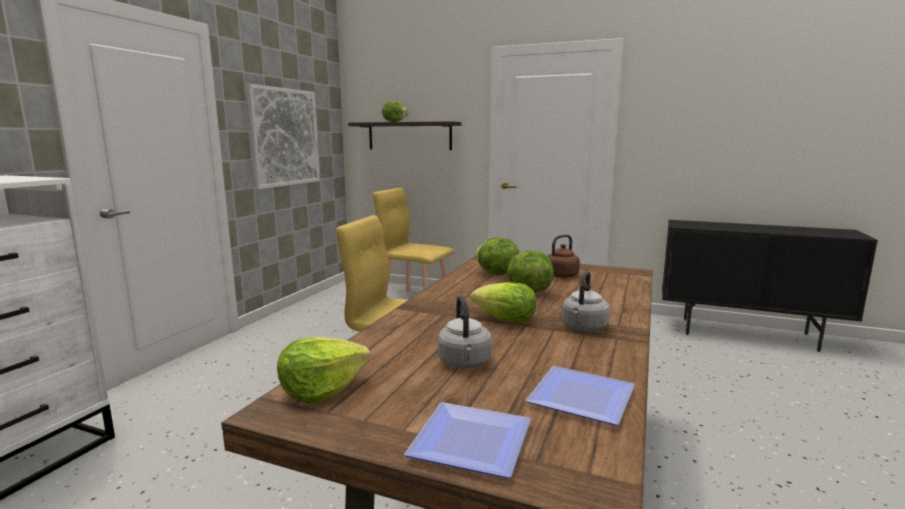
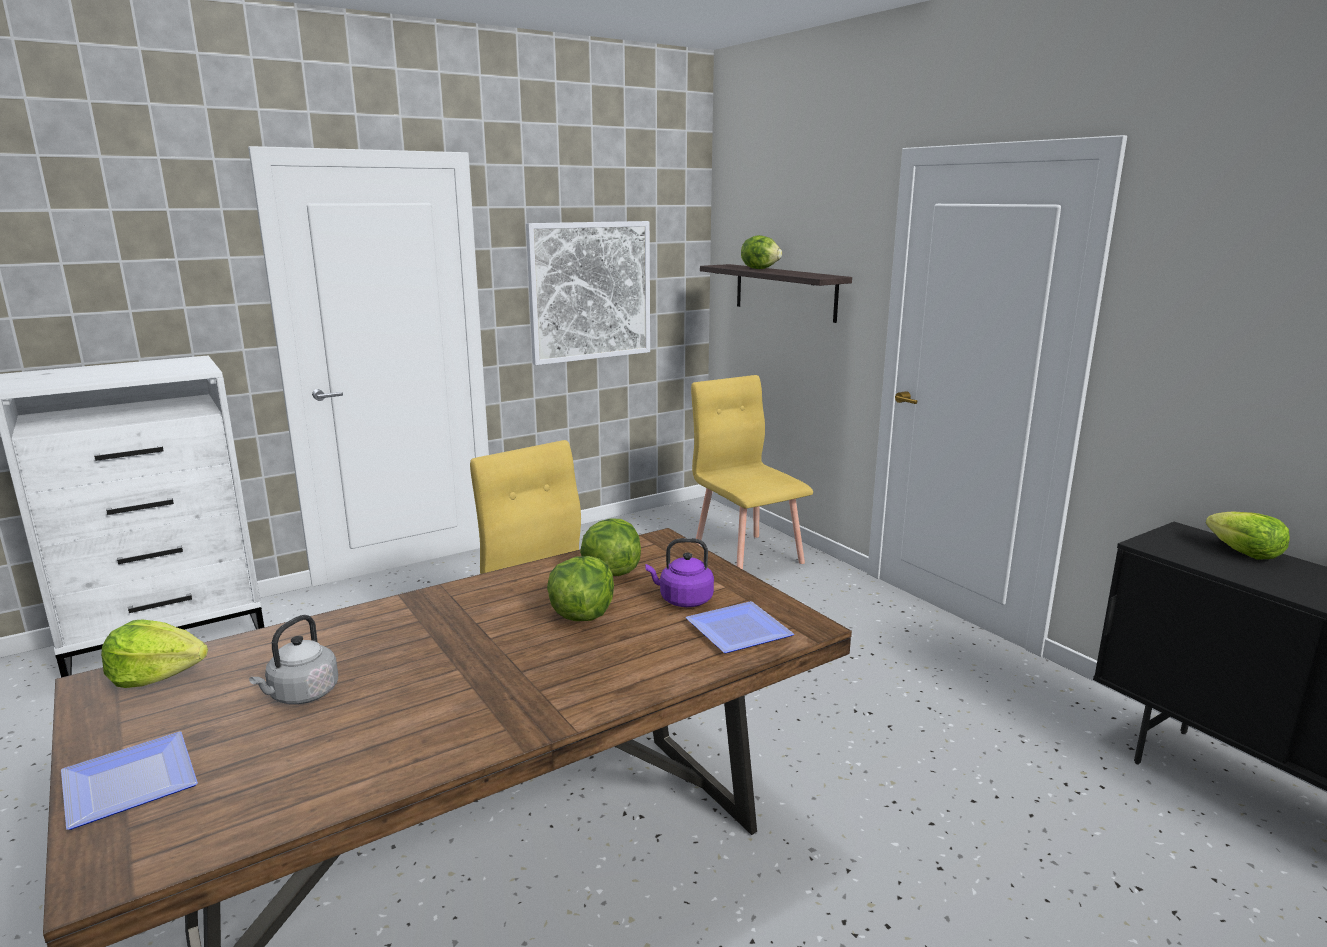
camera: 35 degrees right, 5 degrees up
(505, 319) = (459, 651): lettuce -> lettuce (1244, 553)
(560, 276) = (683, 600): brown kettle -> purple kettle
(577, 399) = (290, 785): plate -> plate (734, 630)
(583, 328) = (507, 698): grey kettle -> none

